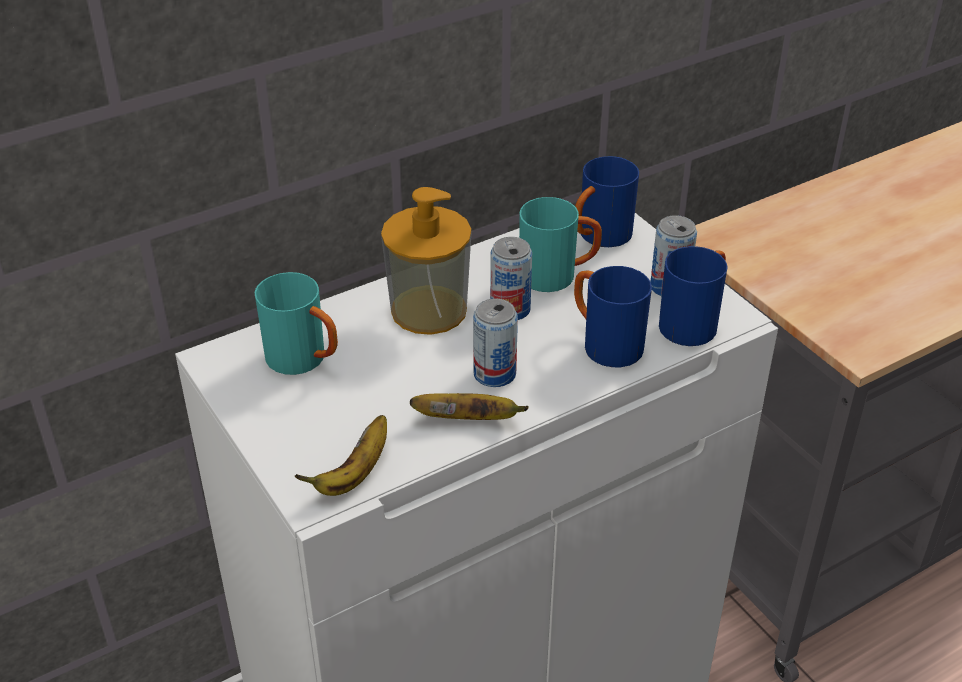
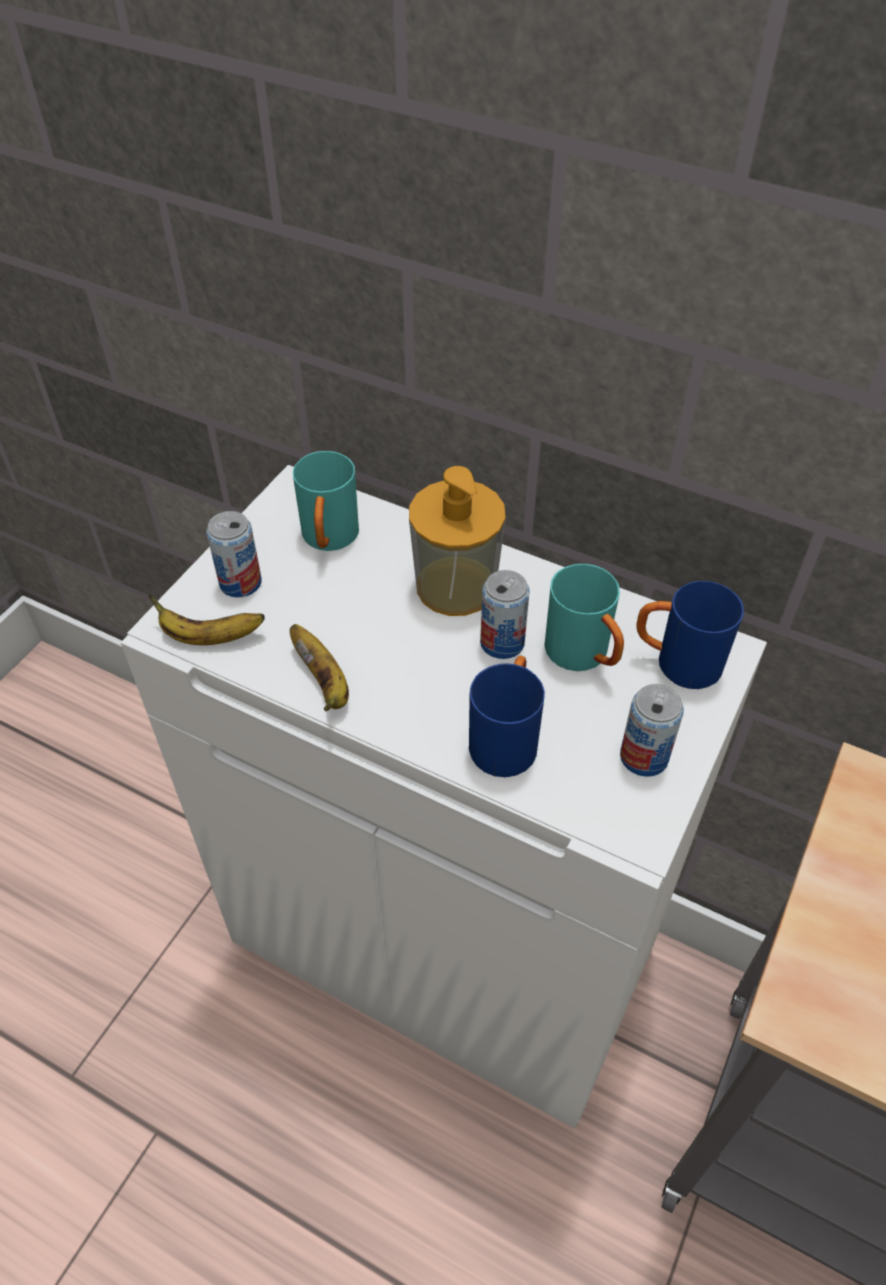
camera: 60 degrees right, 10 degrees up
(494, 374) = (399, 672): can -> can (240, 583)
(694, 322) = (600, 802): blue mug -> none

